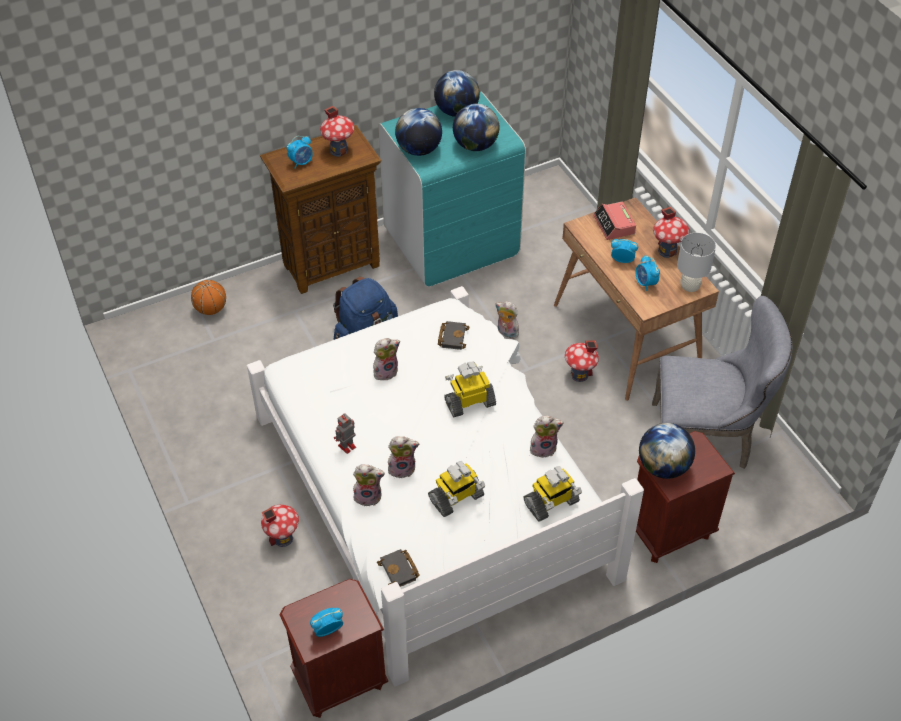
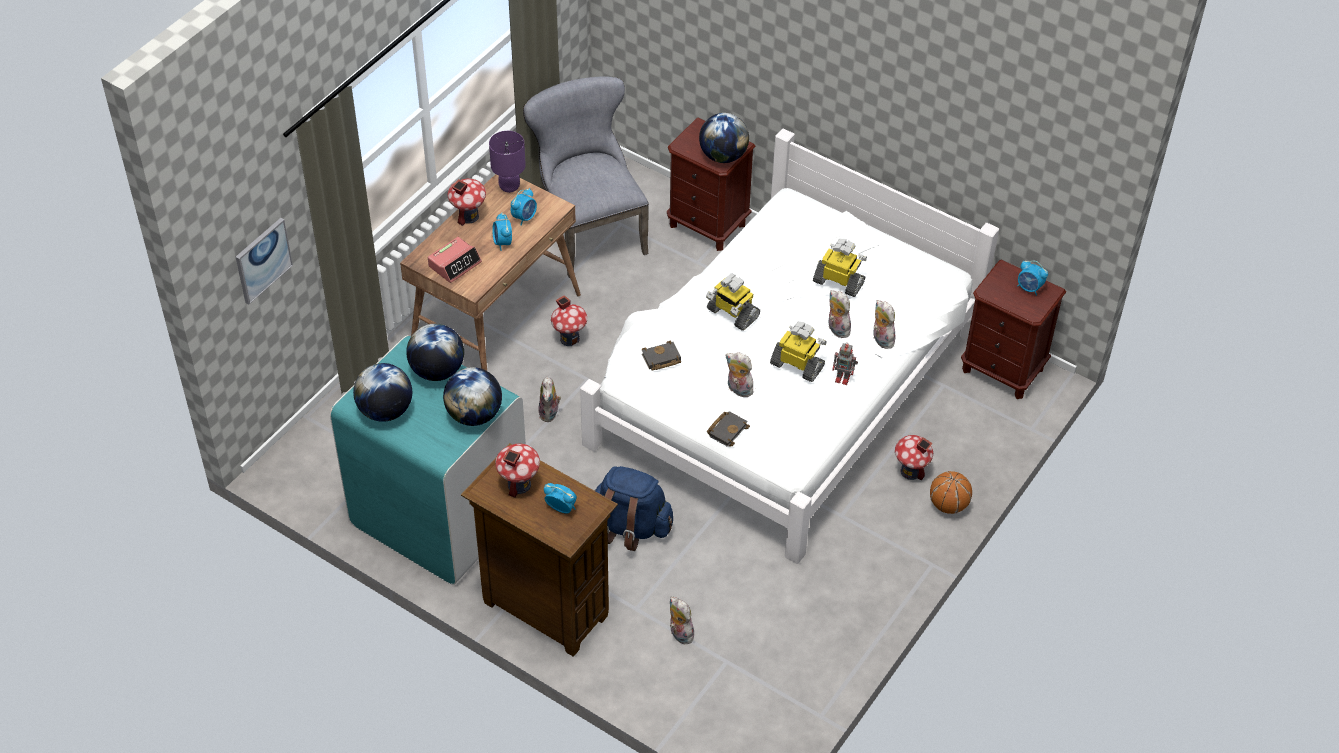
camera: 120 degrees left, 0 degrees up
(211, 309) = (685, 690): basketball -> basketball (948, 505)
(400, 571) = (933, 288): black book -> black book (727, 430)
(543, 448) = (743, 250): plush toy -> plush toy (679, 634)
(551, 503) = (797, 225): toy robot -> toy robot (798, 365)
(603, 43) = (262, 260): none -> picture
(689, 287) = (510, 188): grey table lamp -> purple table lamp

